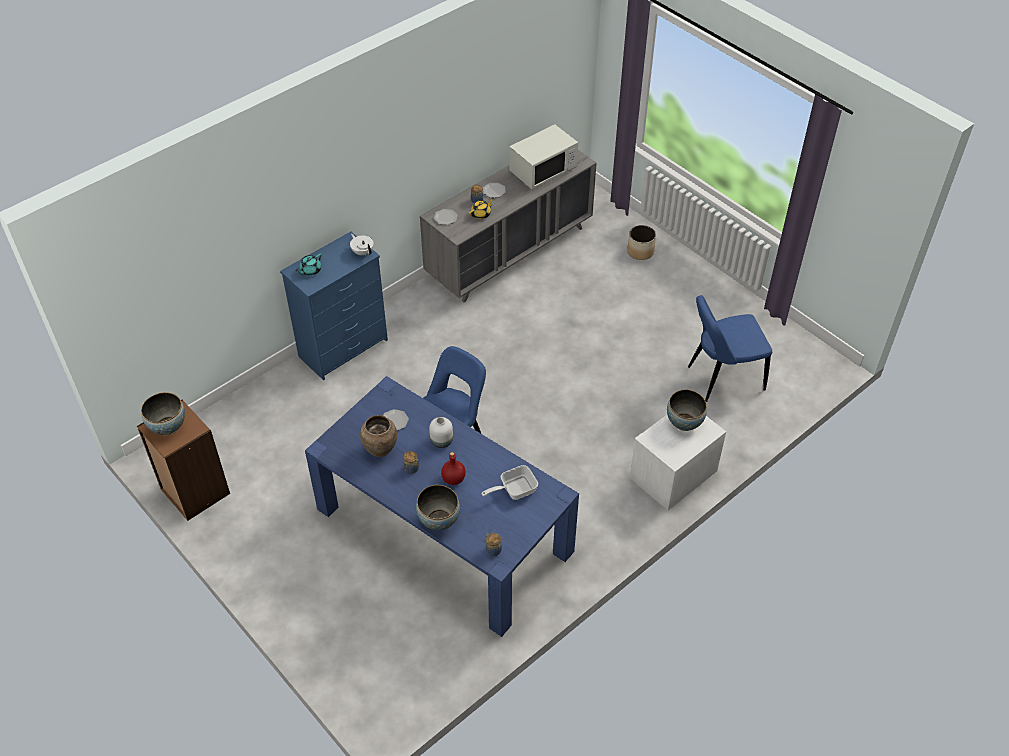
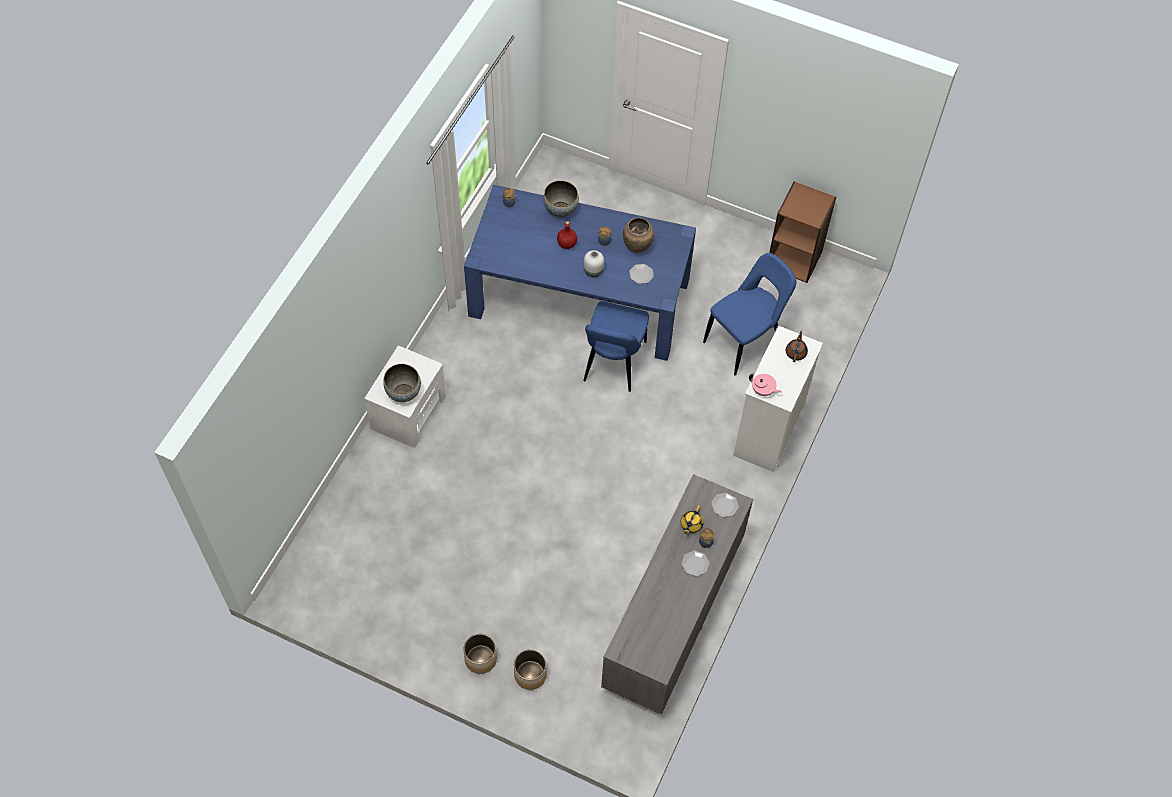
camera: 155 degrees right, 10 degrees up
(168, 427) = (812, 204): bowl -> none
(310, 270) = (796, 352): turquoise teapot -> brown teapot
(344, 348) = (767, 432): blue dresser -> white dresser
(362, 252) = (763, 390): white teapot -> pink teapot
(514, 490) = (515, 251): frying pan -> none
(543, 170) = (657, 617): white microwave -> none
(676, 272) = (480, 659): none -> planter
(722, 378) = (391, 531): blue chair -> blue chair (745, 341)

